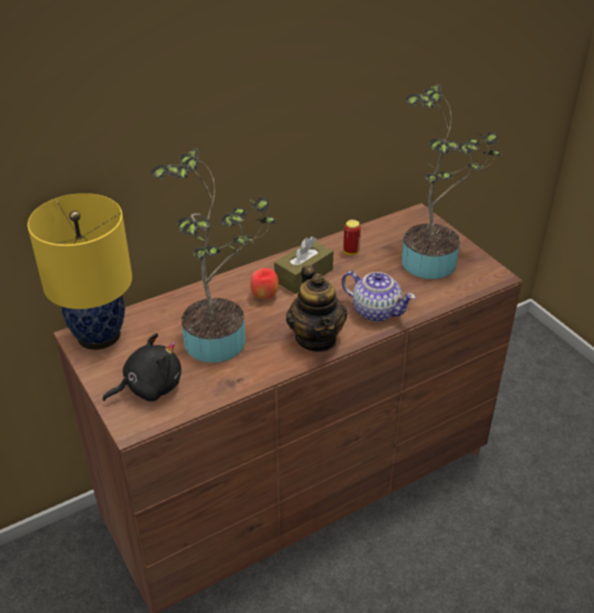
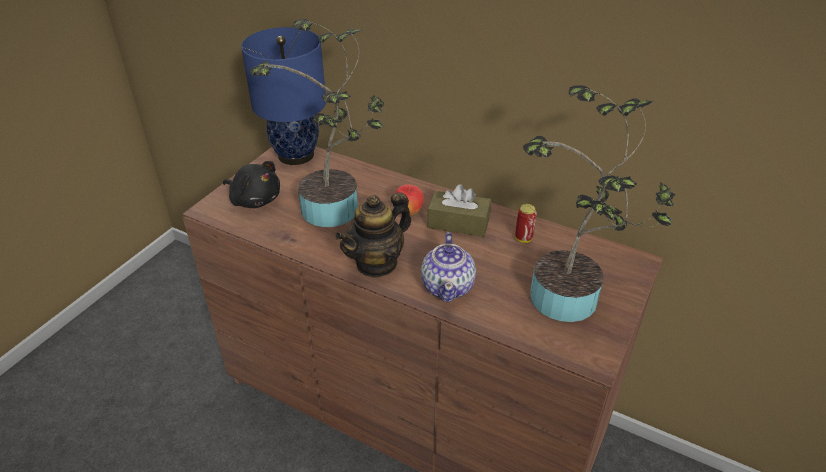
camera: 60 degrees right, 0 degrees up
(99, 334) = (296, 155): yellow table lamp -> blue table lamp

